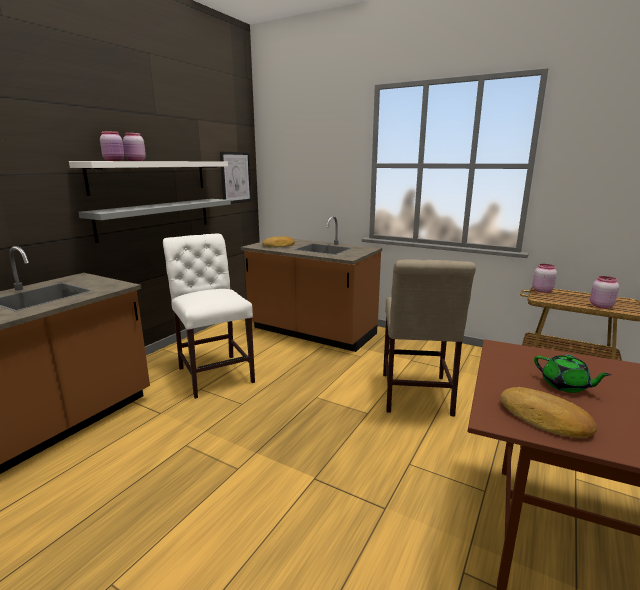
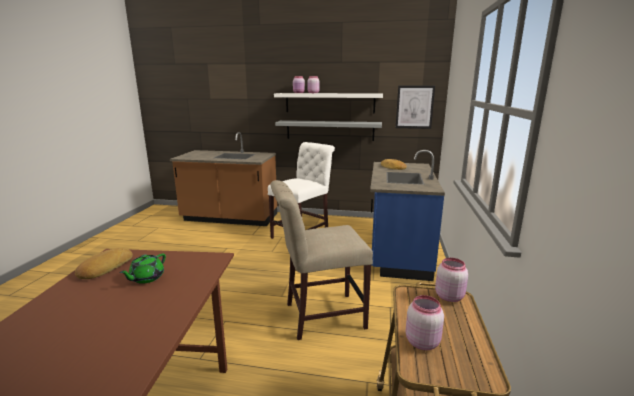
camera: 70 degrees right, 0 degrees up
(311, 332) = (397, 251): brown counter -> blue counter

